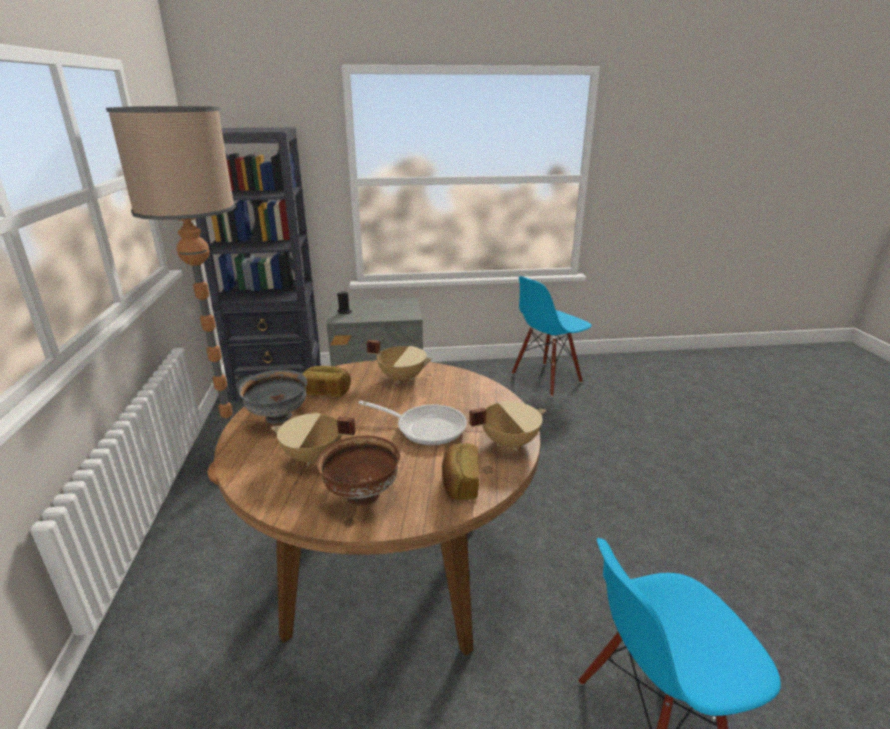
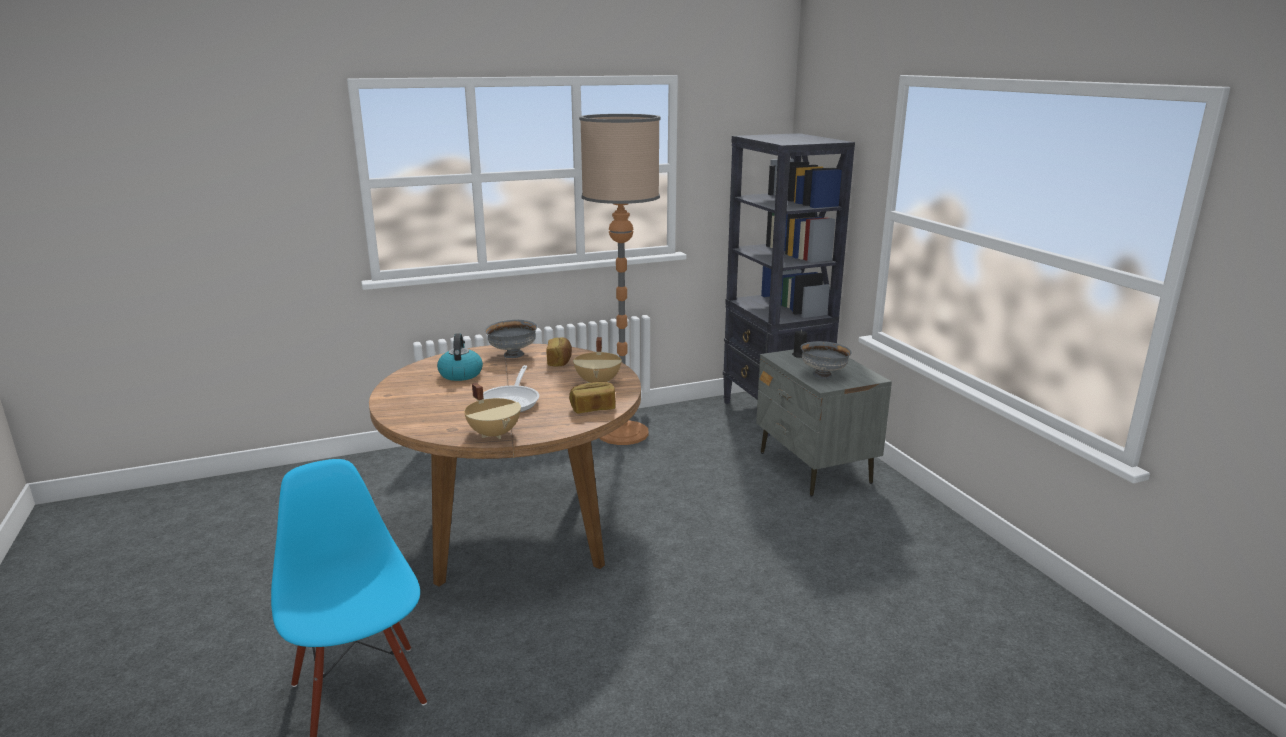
camera: 75 degrees right, 5 degrees down
(313, 457) = (460, 374): beige cooking pot -> kettle
(361, 495) = (416, 394): brown bowl -> none
(391, 312) = (823, 375): none -> grey bowl
(460, 483) = (432, 421): bread -> bread (593, 408)
(546, 378) = (976, 593): blue chair -> none

